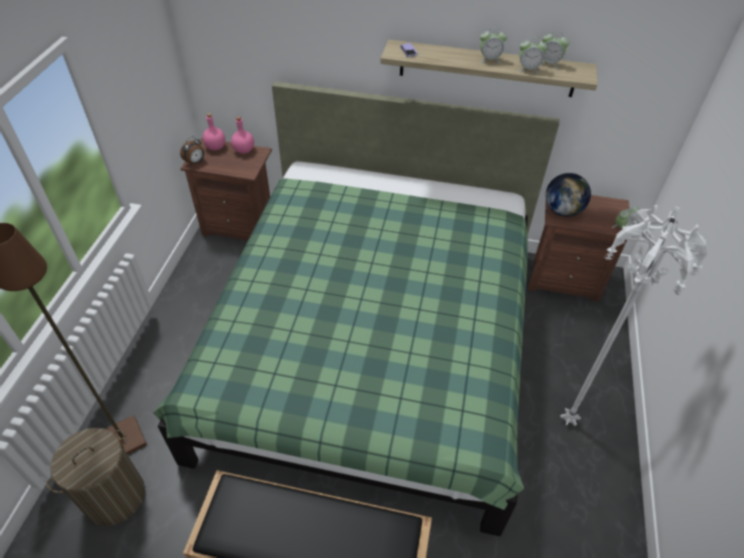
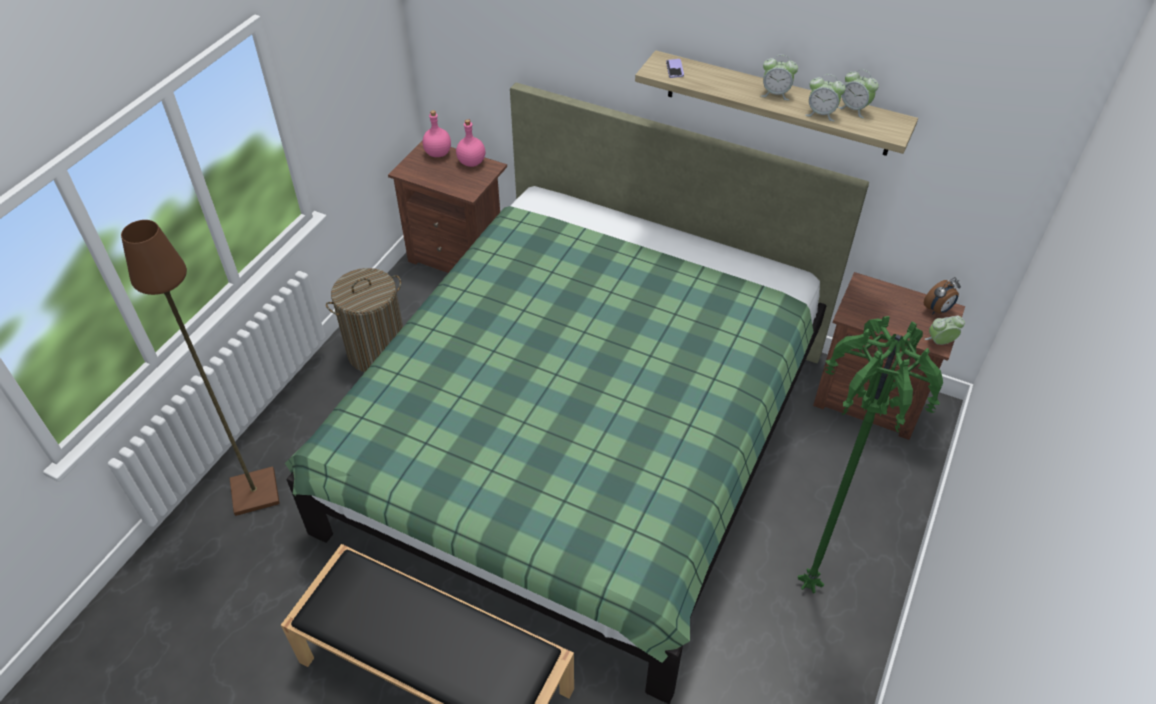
camera: 15 degrees right, 0 degrees up
(115, 496) = (230, 554): laundry basket -> laundry basket (377, 351)
(195, 162) = (408, 169): alarm clock -> alarm clock (938, 310)
(562, 210) = (864, 305): globe -> none
(567, 422) = (807, 587): white floor lamp -> green floor lamp

